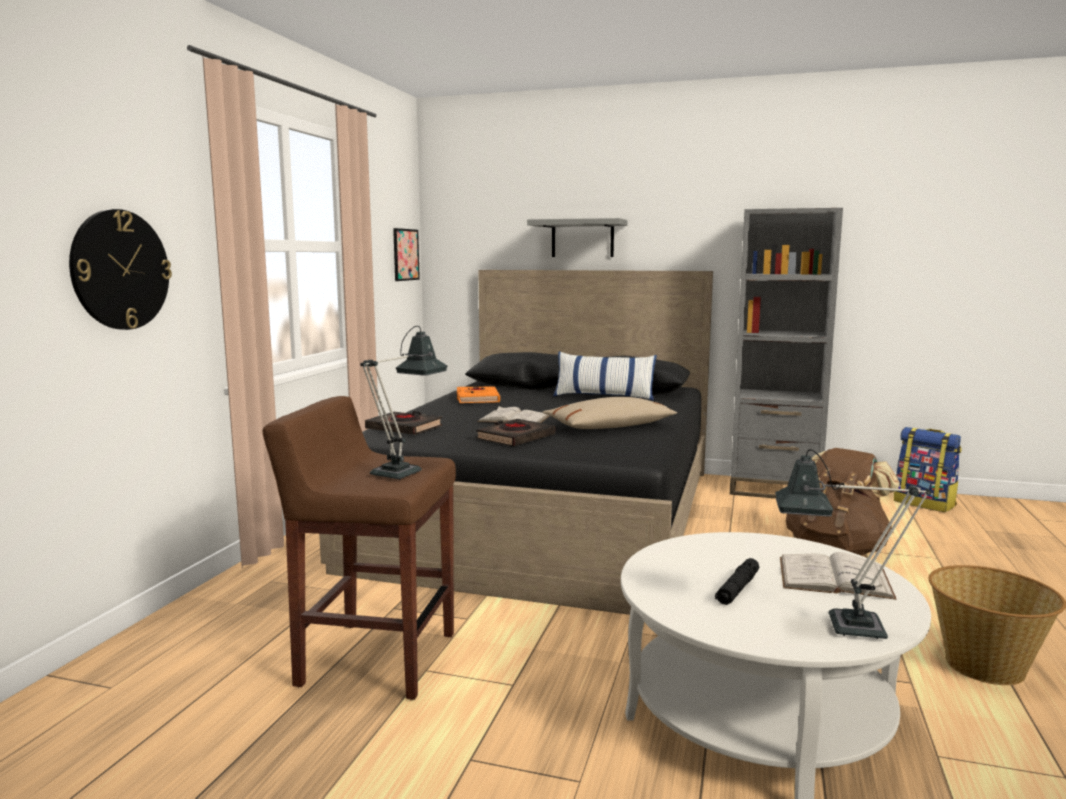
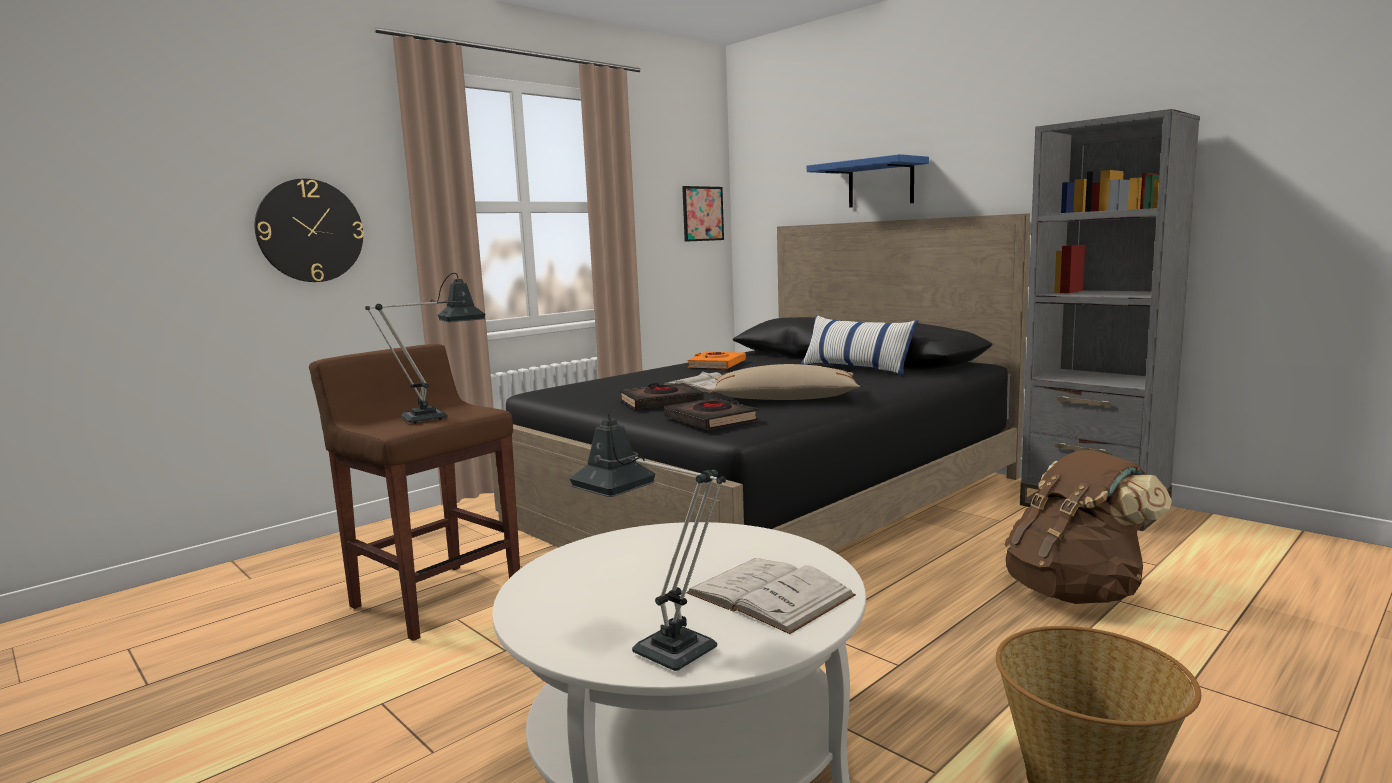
camera: 30 degrees right, 0 degrees up
(404, 428) = (586, 387): black book -> black book (711, 420)
(582, 238) = (880, 183): grey shelf -> blue shelf
(737, 589) = (636, 583): black flashlight -> none
(925, 503) = (1324, 556): backpack -> none

